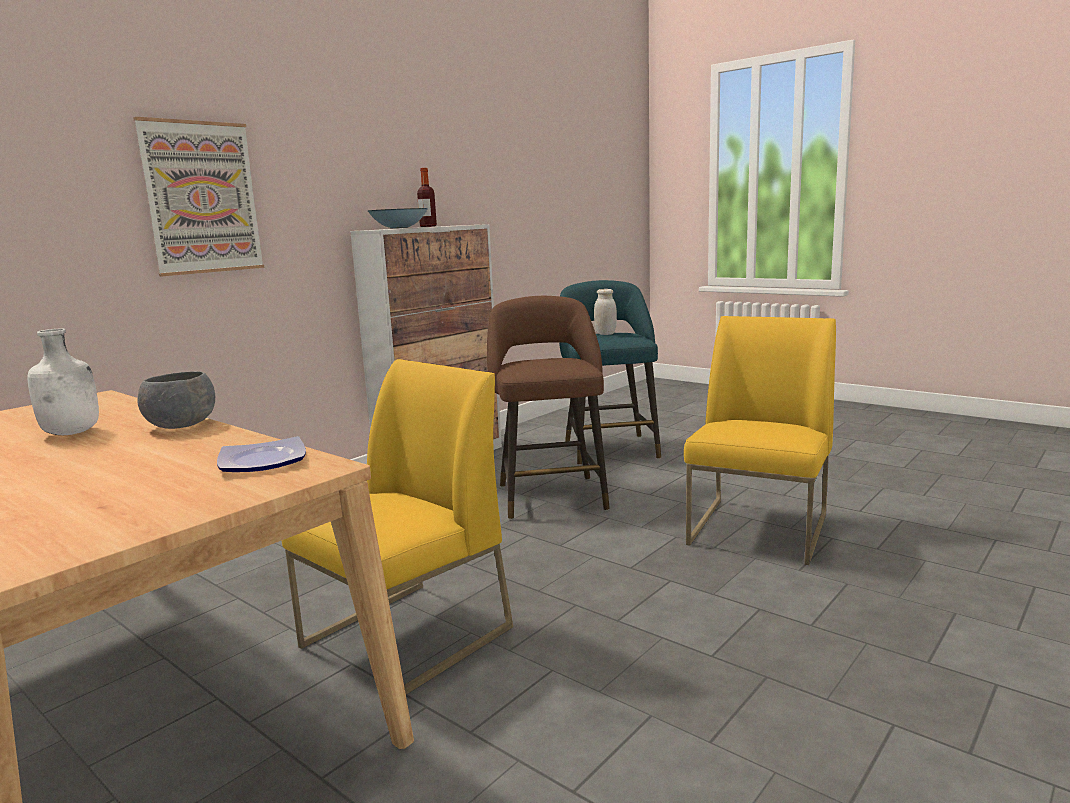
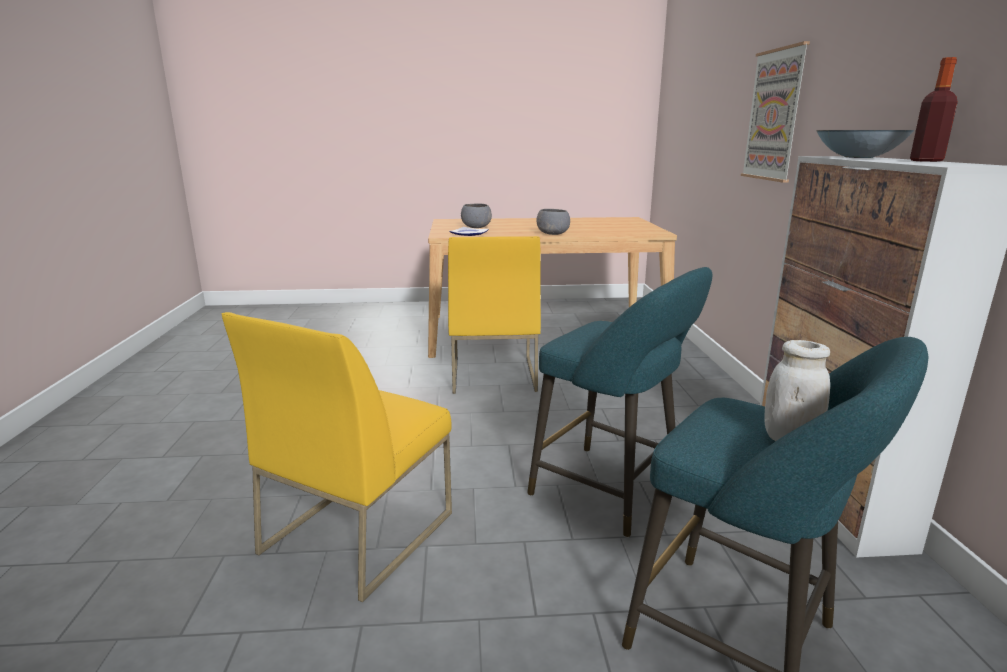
camera: 135 degrees right, 5 degrees up
(73, 433) = (579, 228): white bottle -> none
(145, 488) = (476, 227): none -> grey bowl
(550, 495) = (612, 492): brown stool -> turquoise stool
(759, 530) = (358, 531): yellow chair -> yellow chair turned 45 degrees clockwise

